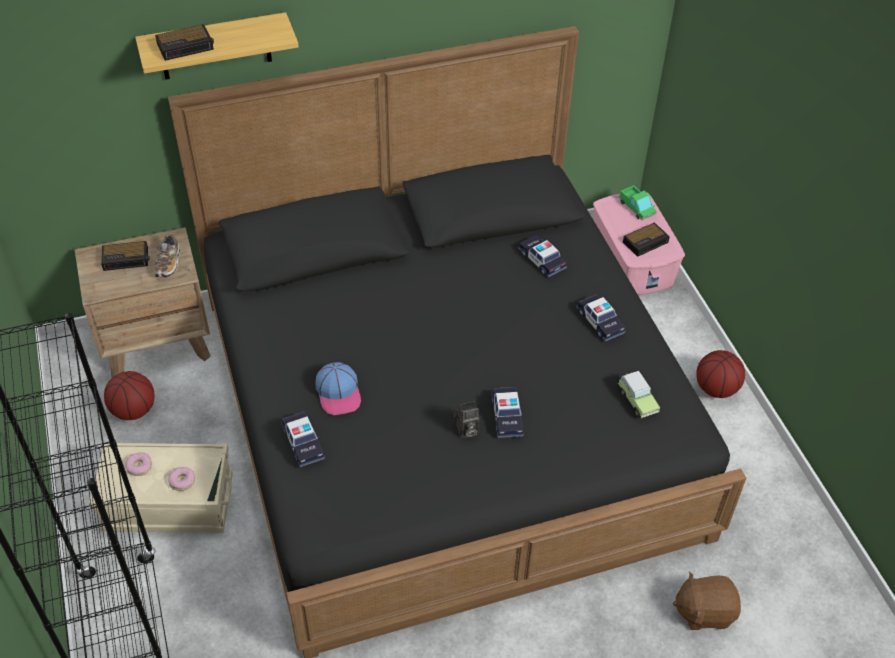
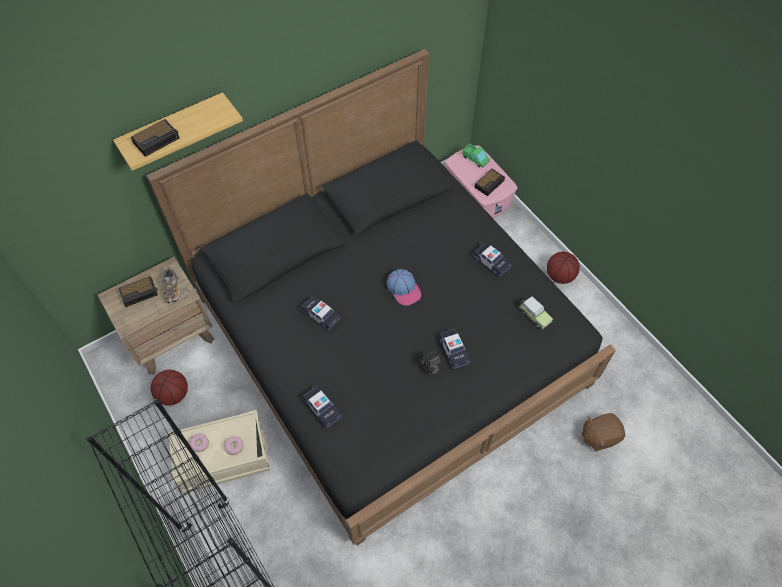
camera: 15 degrees left, 10 degrees up
(339, 393) = (333, 363): cap -> cap (404, 289)
(541, 260) = (437, 224): toy car -> toy car (320, 315)

